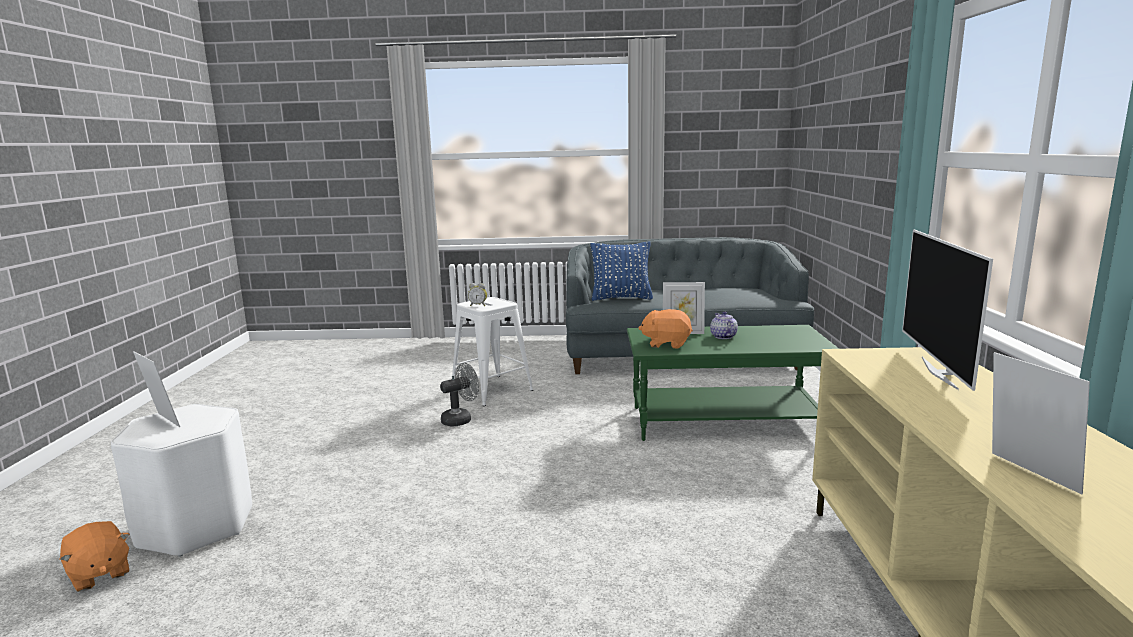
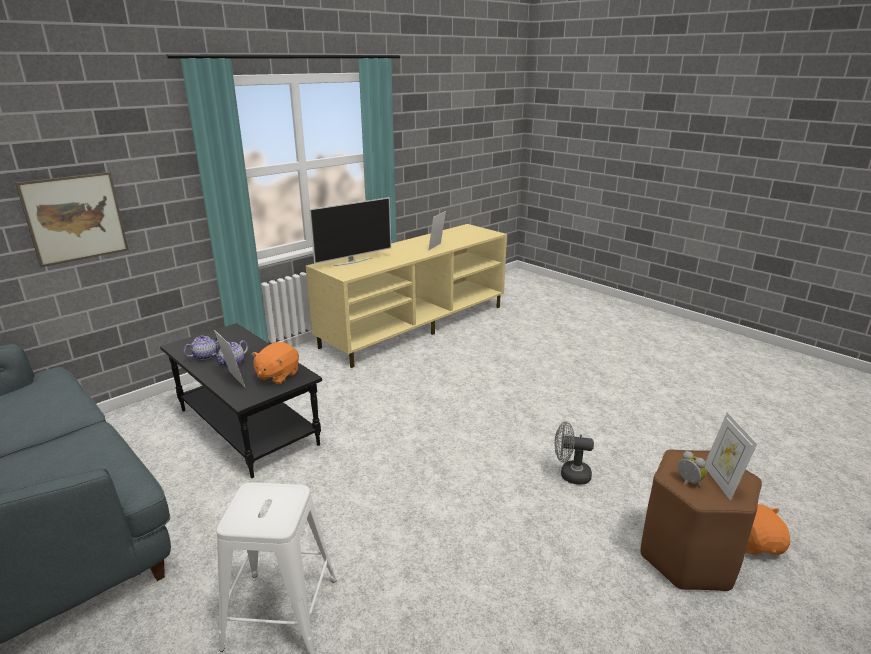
camera: 135 degrees left, 10 degrees up
(197, 526) = (687, 556): white stool -> brown stool
(461, 419) = (384, 569): grey fan -> grey fan (570, 475)
(478, 305) = (285, 505): alarm clock -> alarm clock (687, 482)
(621, 298) = (81, 470): blue pillow -> none
(666, 344) = (277, 375): orange plush toy -> orange plush toy turned 60 degrees clockwise
(725, 421) = (246, 427): green coffee table -> black coffee table
(756, 332) = (205, 356): none -> teapot
(855, 178) = (75, 218): none -> picture

